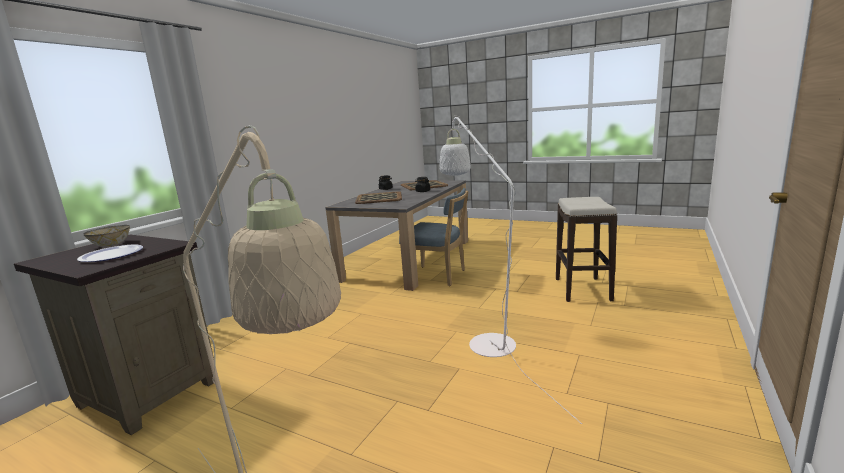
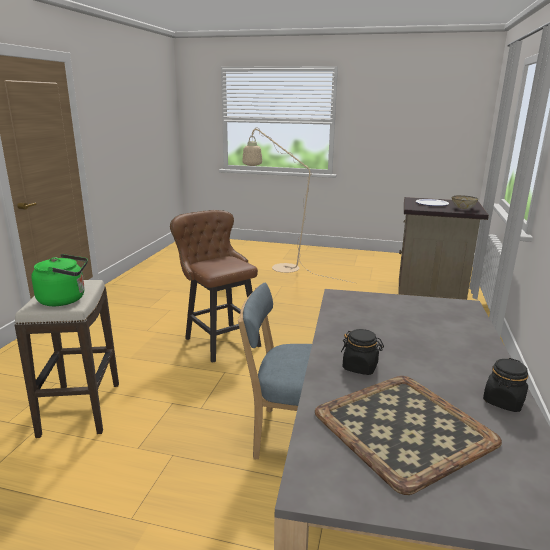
camera: 165 degrees right, 5 degrees up
(378, 198) = (427, 331): tray -> none
(485, 339) = (218, 338): white floor lamp -> brown stool
(578, 200) = (65, 299): none -> green kettle

